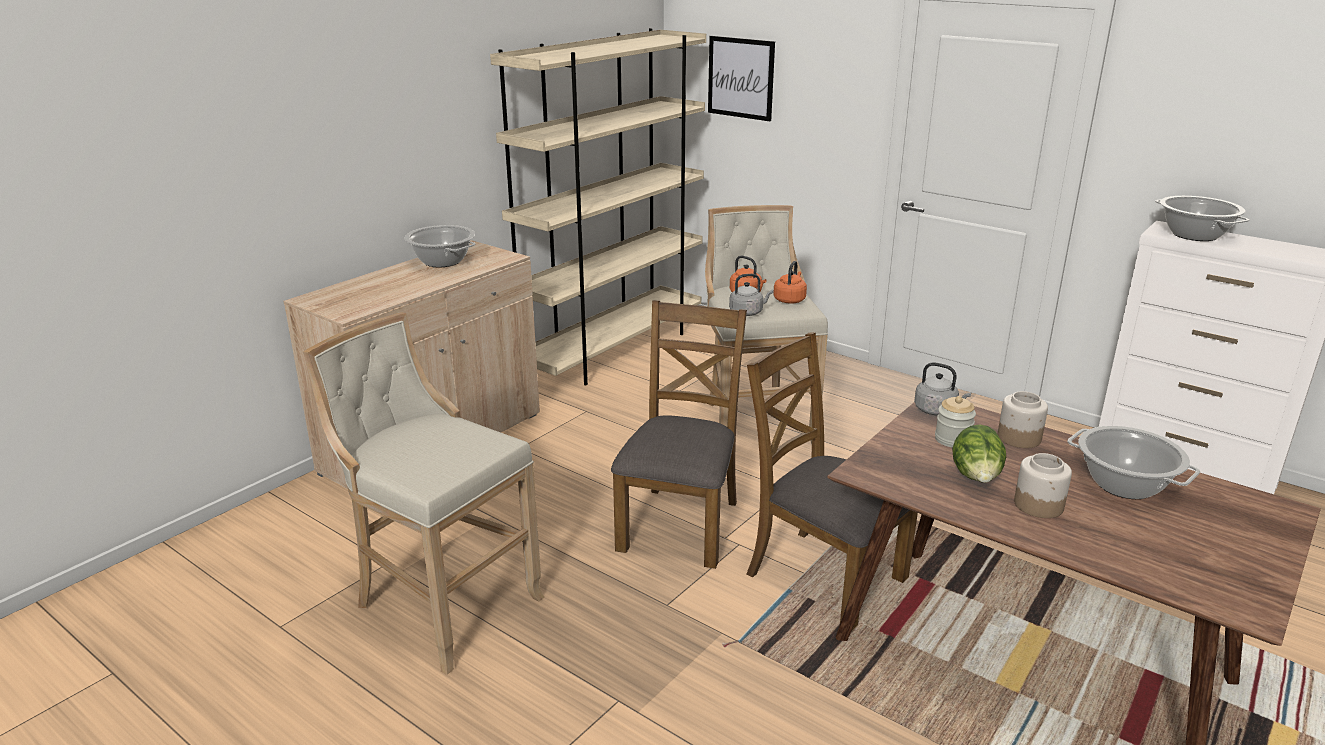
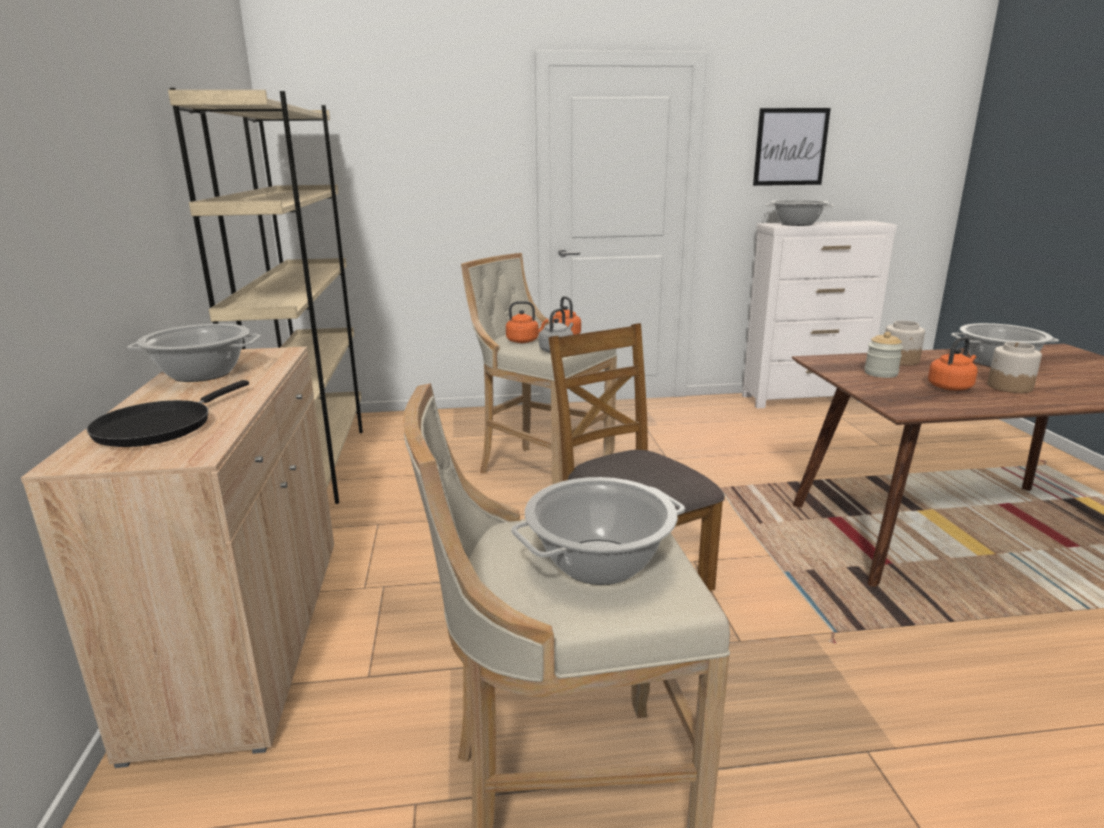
camera: 45 degrees left, 5 degrees down
(364, 292) = (160, 427): none -> black frying pan
(435, 453) = (599, 563): none -> cooking pot
(740, 78) = (367, 157): picture -> picture (790, 147)
(824, 576) = (782, 550): brown chair -> none
(937, 410) = (828, 362): grey kettle -> none
(976, 478) = (951, 387): lettuce -> orange kettle

